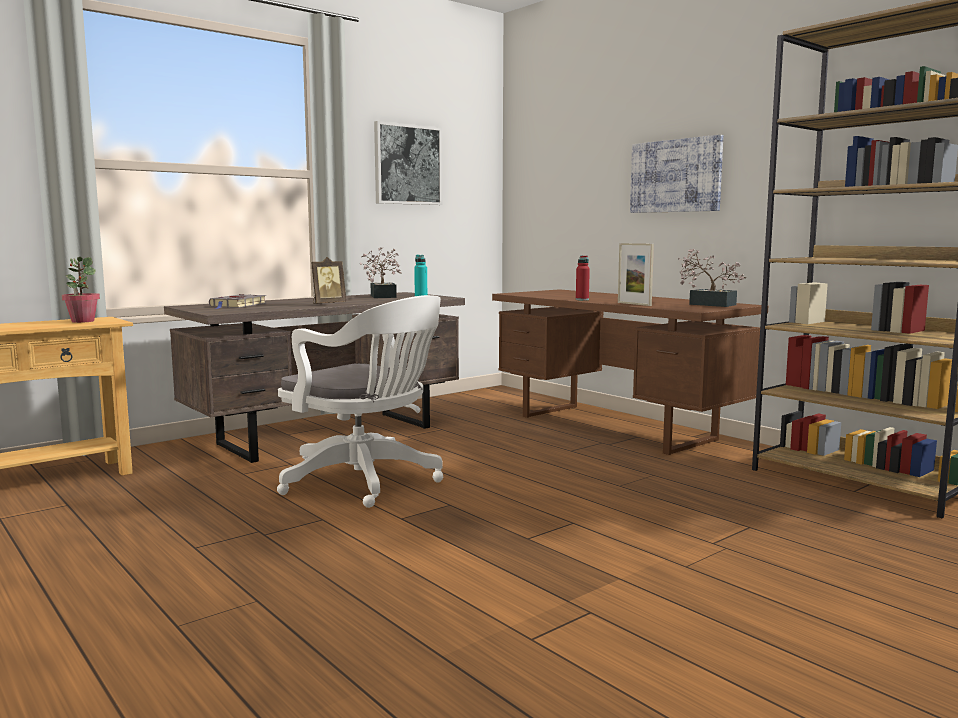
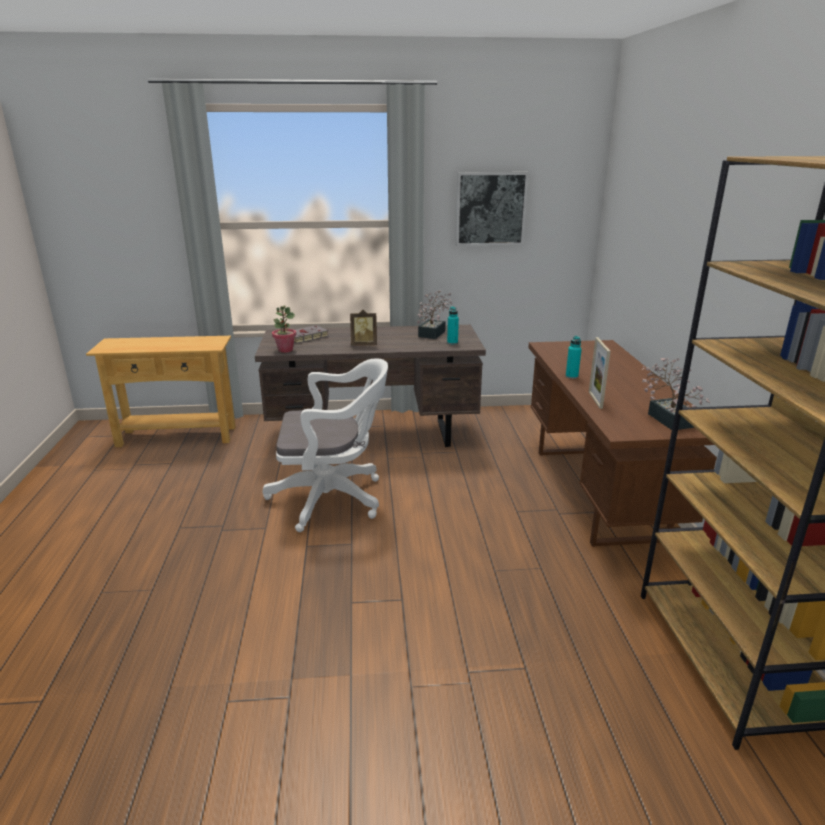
camera: 35 degrees right, 15 degrees up
(82, 321) = (201, 342): potted plant -> potted plant (285, 350)
(366, 482) = (333, 498): white office chair -> white office chair turned 75 degrees counterclockwise
(582, 300) = (571, 376): red bottle -> turquoise bottle
(675, 176) = (700, 263): picture -> none

